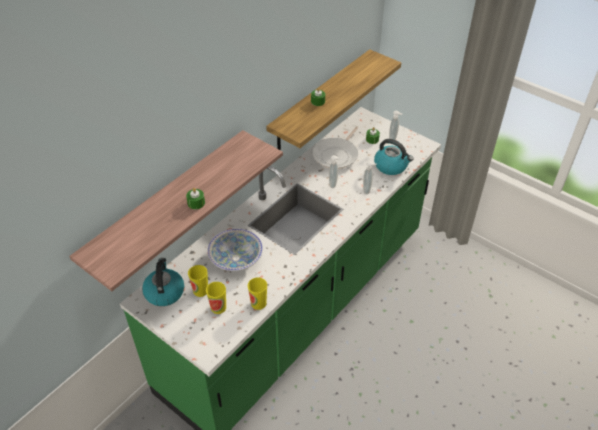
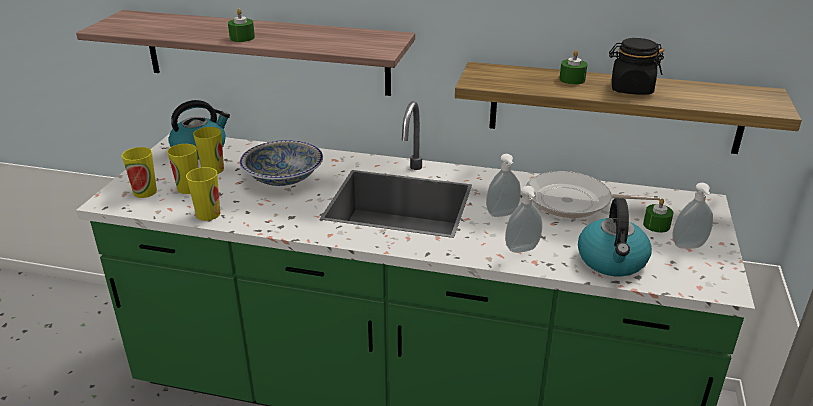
camera: 65 degrees right, 15 degrees down
(208, 331) = (145, 192): none -> cup
(341, 89) = (631, 89): none -> black jar

